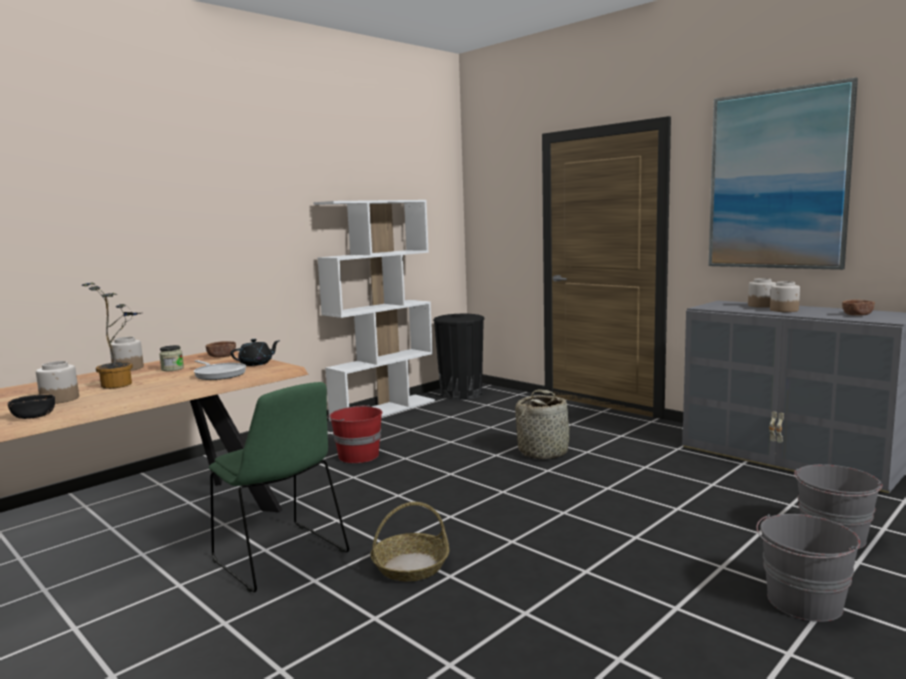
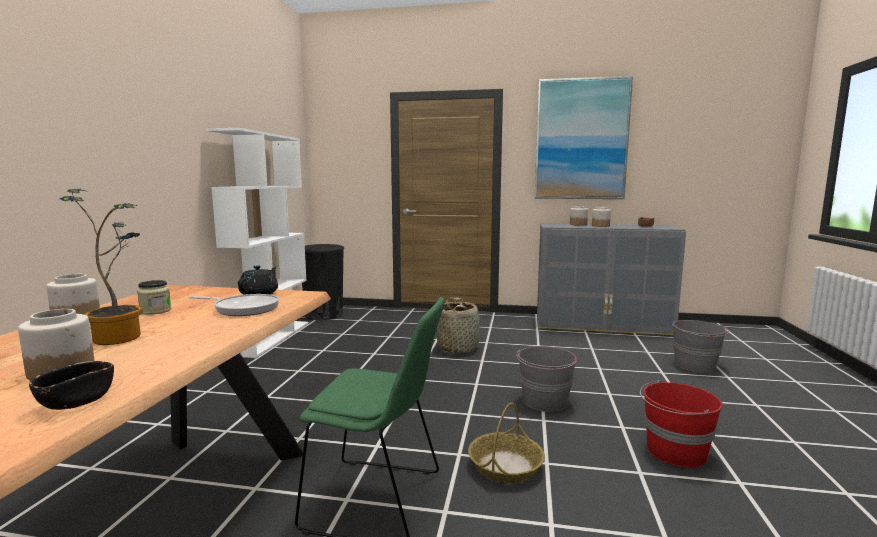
camera: 35 degrees left, 0 degrees up
(222, 356) = (189, 292): brown bowl -> none
(357, 456) = (306, 382): red bucket -> red bucket (675, 452)
(803, 602) = (748, 408): grey bucket -> grey bucket (545, 402)

